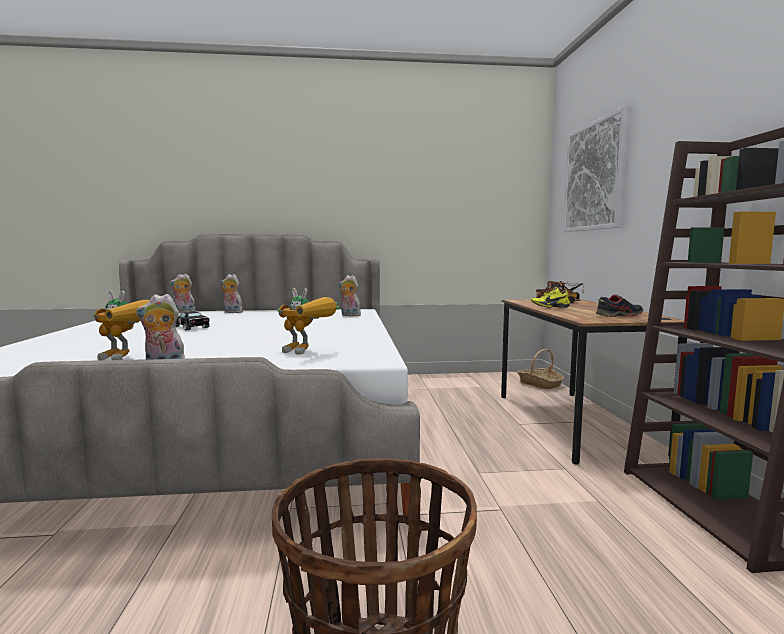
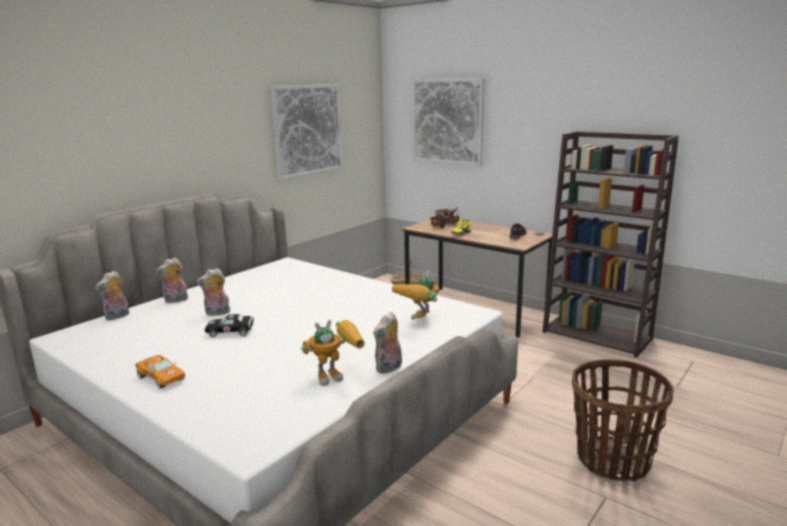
camera: 45 degrees left, 10 degrees up
(82, 333) = (161, 377): none -> orange toy car
(308, 352) = (420, 321): toy robot -> toy robot turned 135 degrees clockwise
(349, 315) = (303, 273): plush toy -> plush toy (217, 313)
(433, 191) = (307, 130): none -> picture

